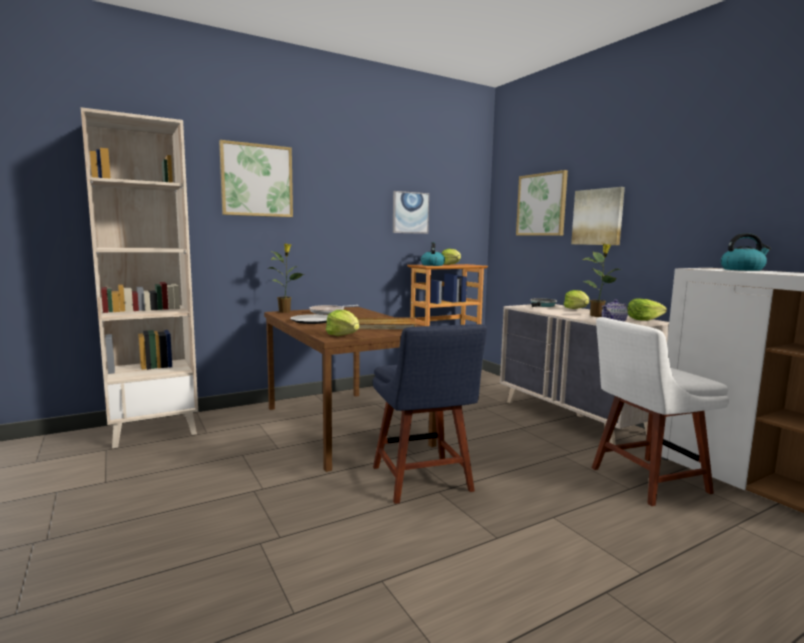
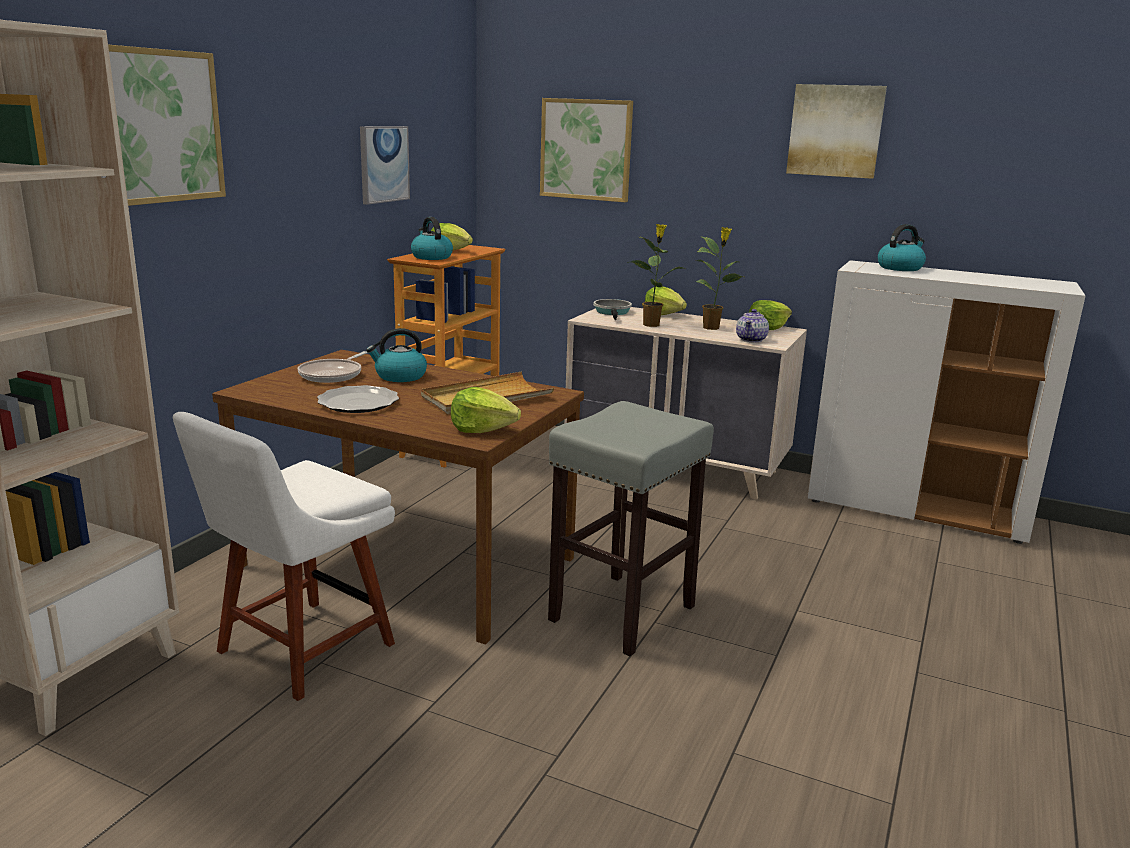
camera: 35 degrees left, 10 degrees up
(285, 311) = (252, 386): potted plant -> potted plant (652, 324)
(358, 316) = (400, 376): none -> kettle
(423, 481) = (621, 614): blue chair -> grey stool
(598, 217) = (687, 179): picture -> picture (835, 131)
(644, 481) = (826, 535): white chair -> white chair (299, 651)

